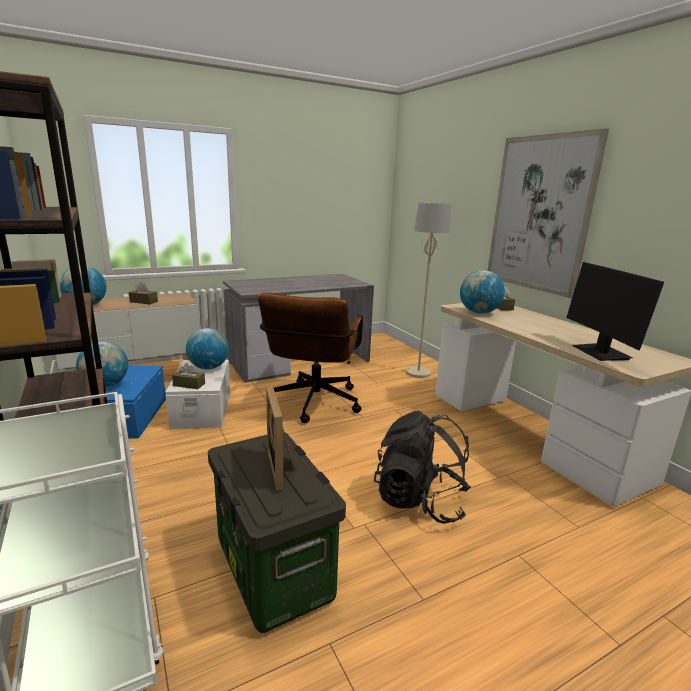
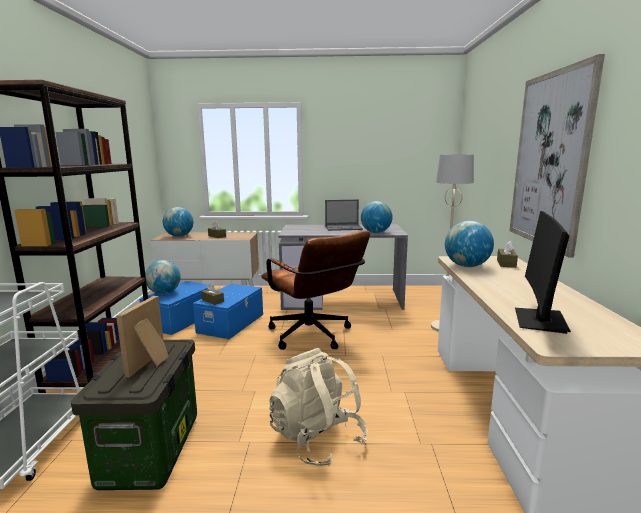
camera: 30 degrees right, 5 degrees down
(203, 408) = (232, 323): white storage box -> blue storage box
(208, 368) = (240, 291): globe -> globe (376, 232)
(297, 281) = (344, 227): none -> laptop
(313, 405) = (313, 337): brown office chair -> brown office chair turned 75 degrees counterclockwise
(420, 500) = (317, 439): black backpack -> beige backpack

